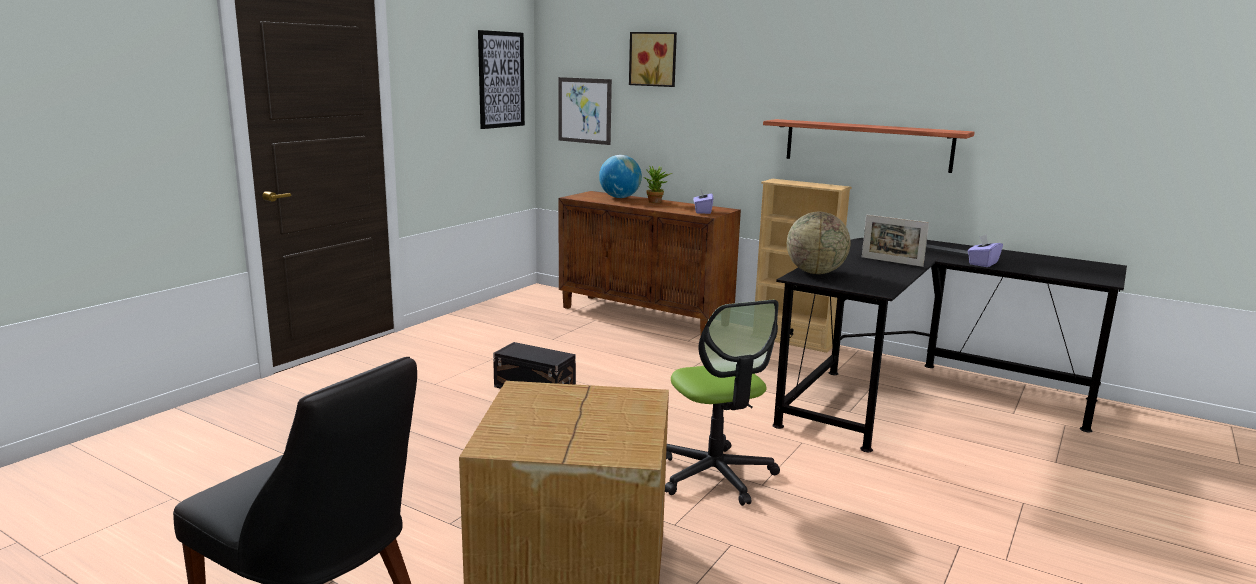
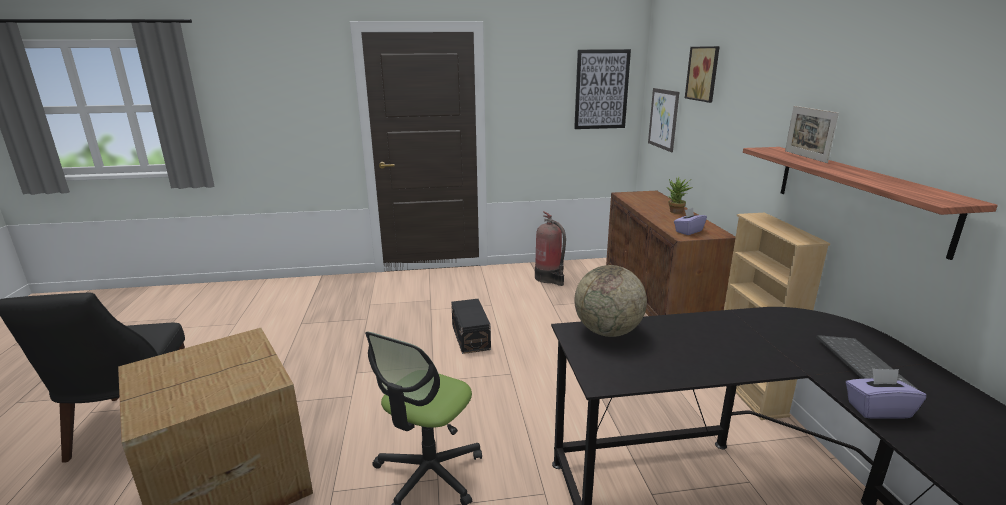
camera: 50 degrees right, 5 degrees up
(501, 320) = (549, 278): none -> fire extinguisher
(619, 197) = (658, 201): globe -> none
(891, 261) = (740, 352): picture frame -> picture frame (805, 156)

